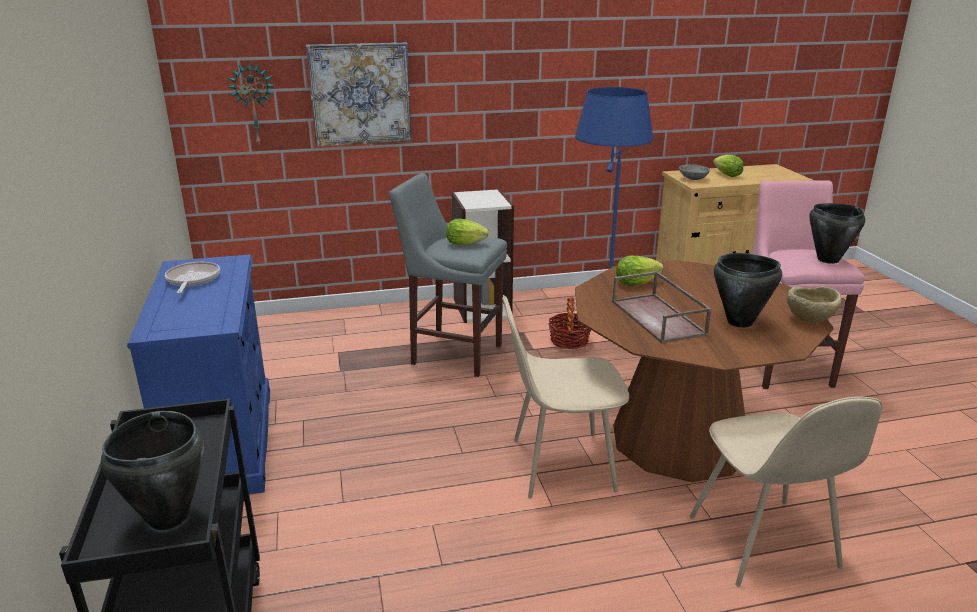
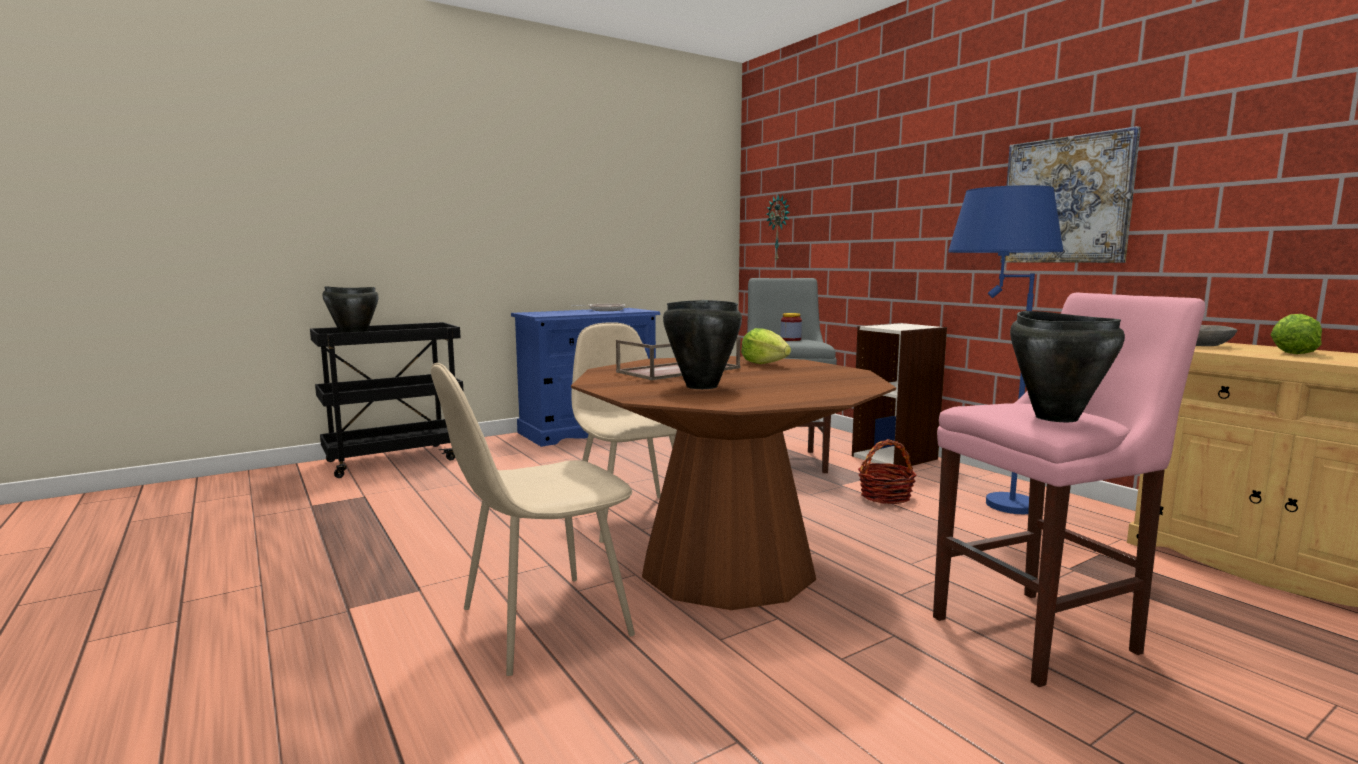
camera: 70 degrees right, 15 degrees down
(360, 94) = (843, 219): picture -> picture (1066, 200)
(465, 244) = (790, 339): lettuce -> jar
(809, 321) = (744, 404): beige bowl -> none

